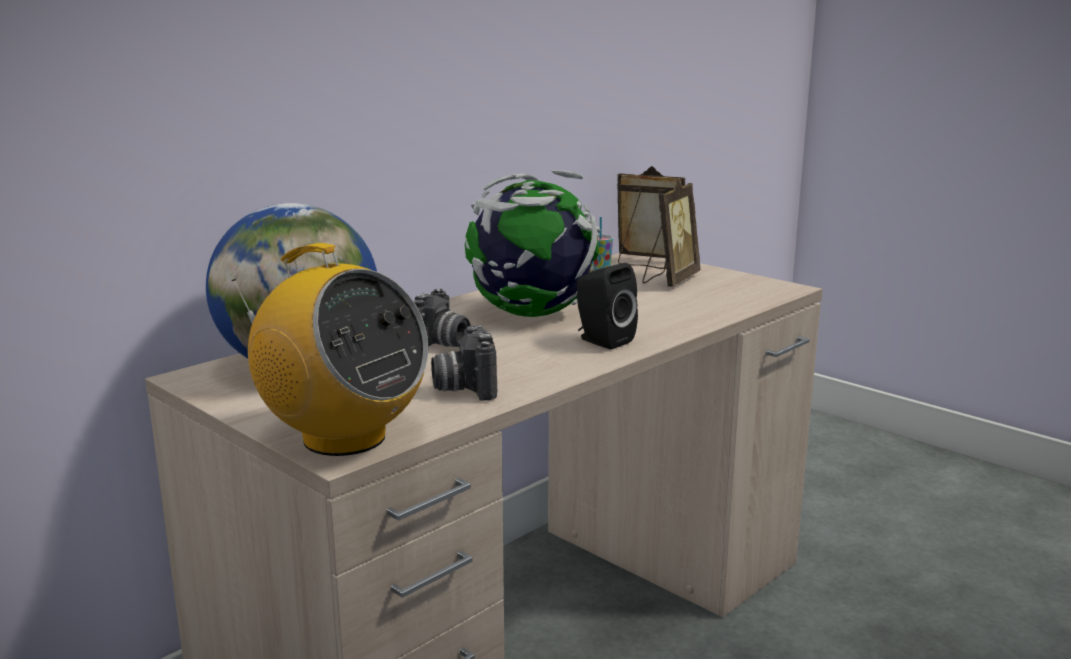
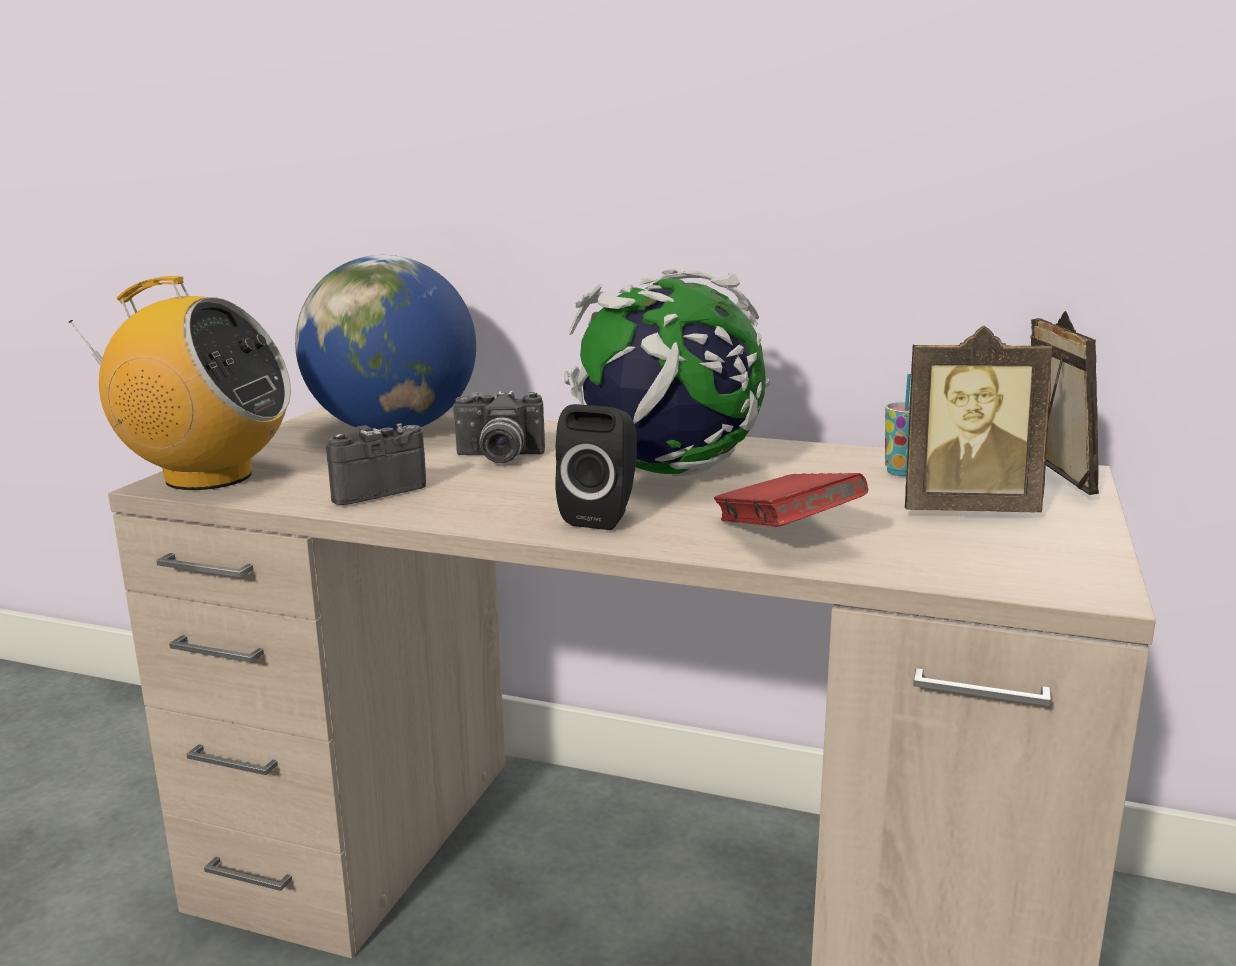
camera: 65 degrees right, 0 degrees up
(343, 438) = (207, 477): radio -> radio turned 90 degrees counterclockwise
(674, 314) = (785, 535): none -> red book

